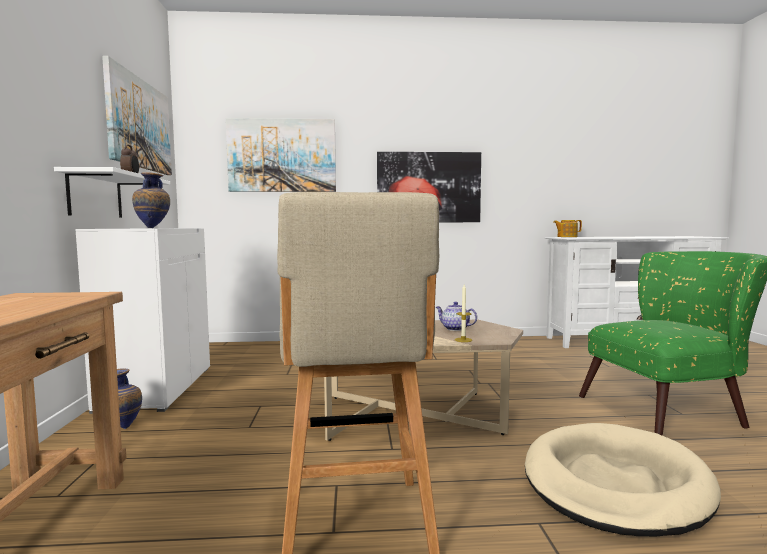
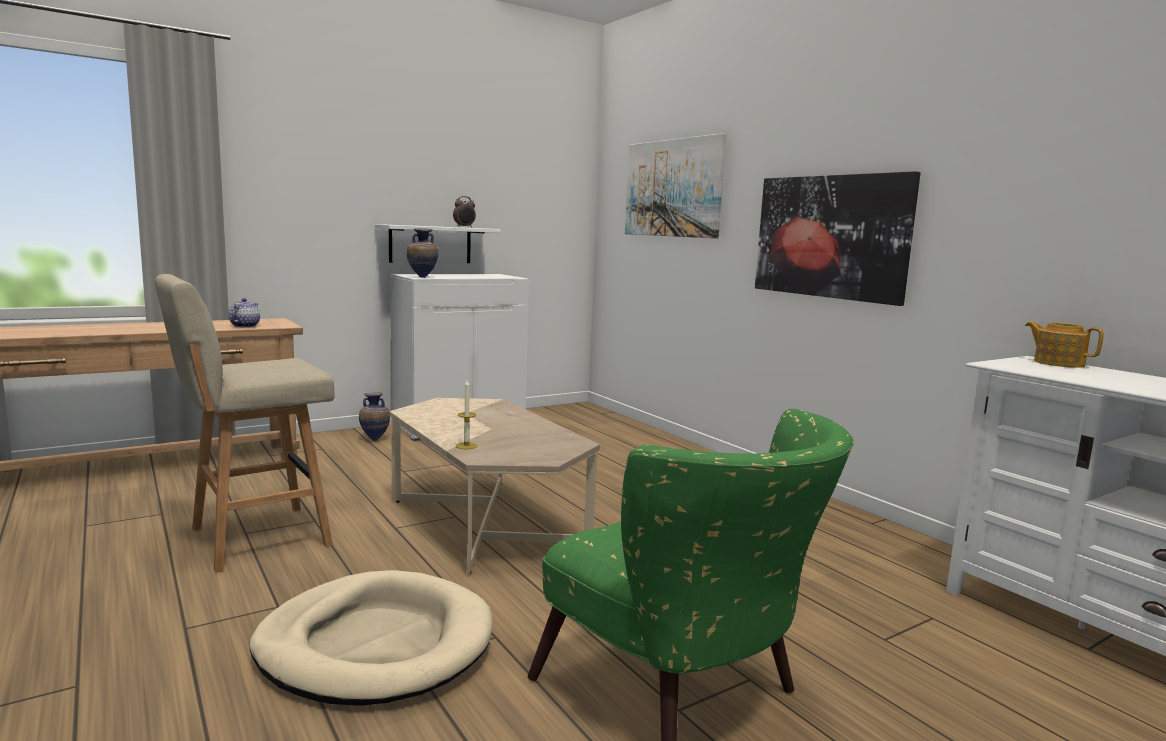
camera: 60 degrees right, 5 degrees up
(139, 124) = (517, 168): picture -> none
(454, 328) = (523, 439): teapot -> teapot (245, 326)

